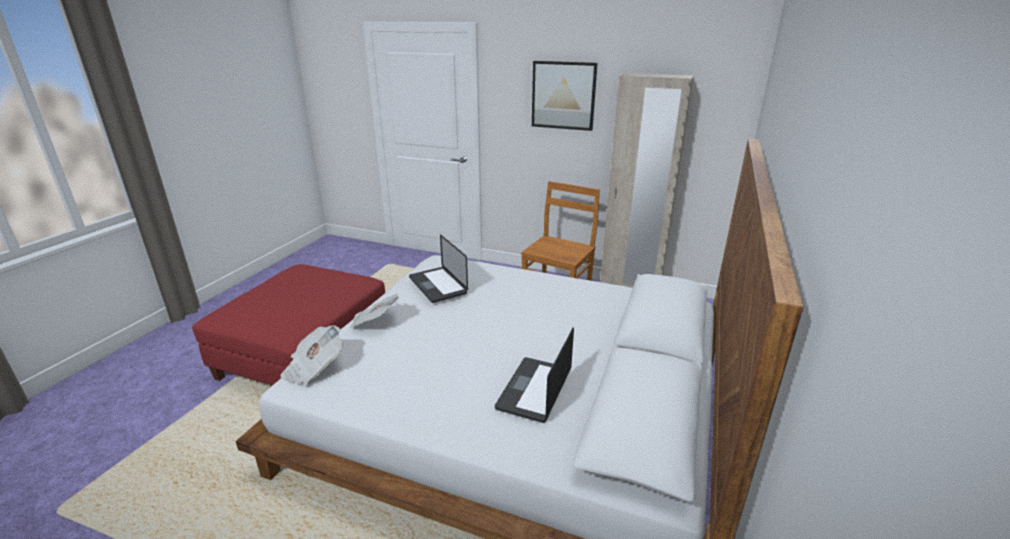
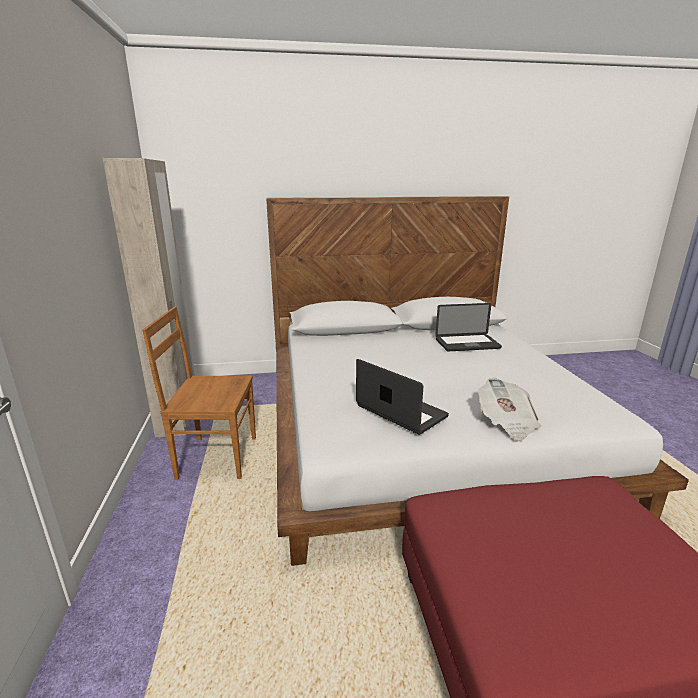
camera: 120 degrees left, 5 degrees down
(314, 368) = (600, 419): newspaper -> none
(437, 285) = (401, 411): laptop -> laptop turned 75 degrees counterclockwise
(563, 95) = (66, 199): picture -> none

